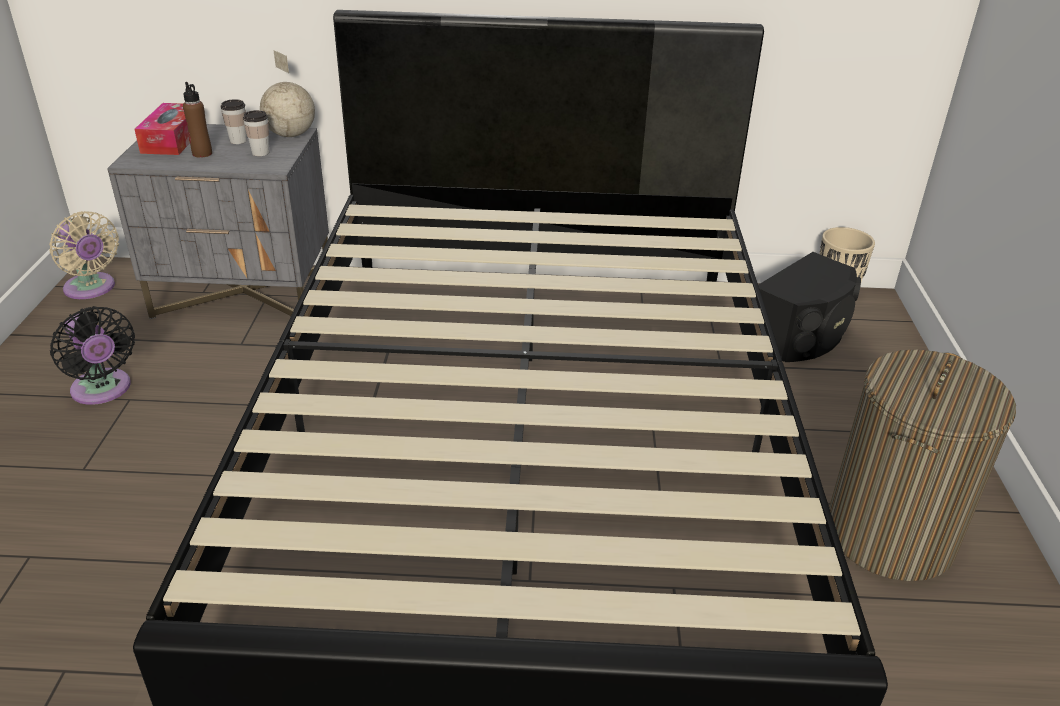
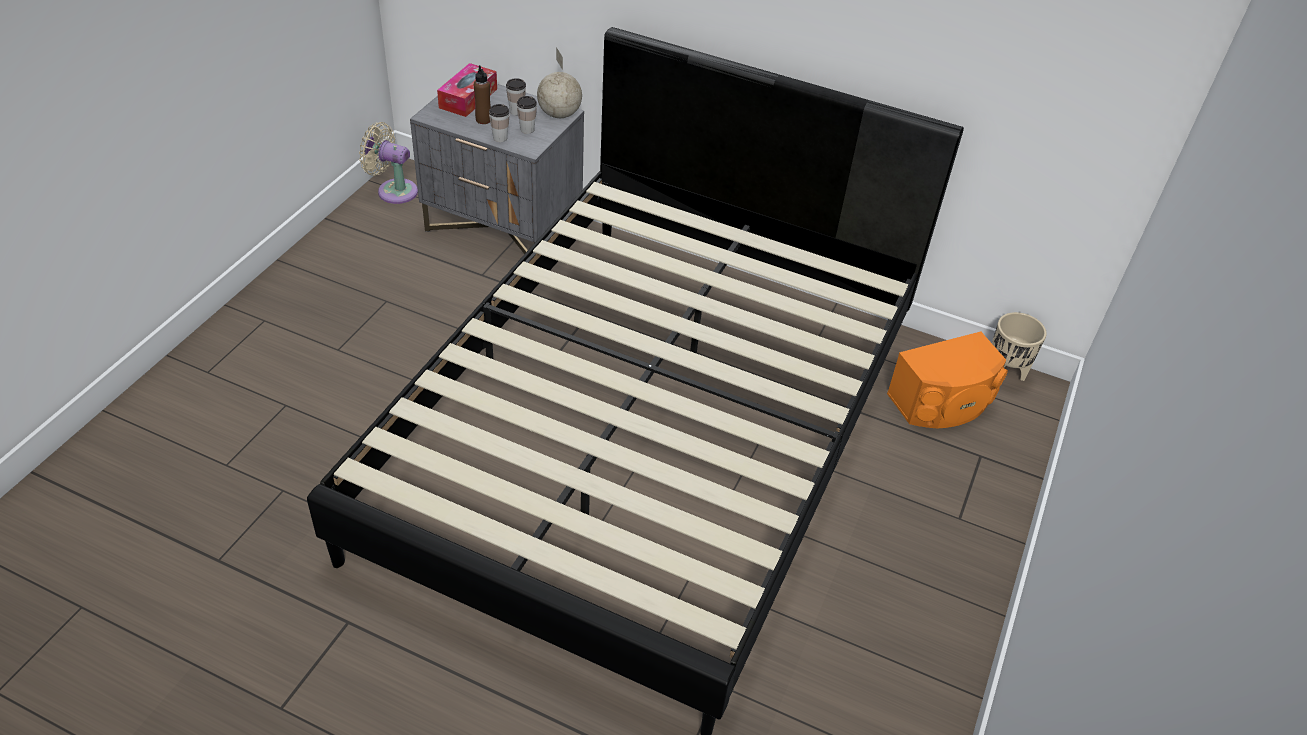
camera: 20 degrees right, 10 degrees up
(92, 289) = (393, 190): beige fan -> beige fan turned 135 degrees clockwise
(103, 390) = (371, 288): black fan -> none
(232, 164) = (500, 138): none -> cup
(801, 335) = (943, 403): black speaker -> orange speaker
(889, 534) = (882, 595): laundry basket -> none

